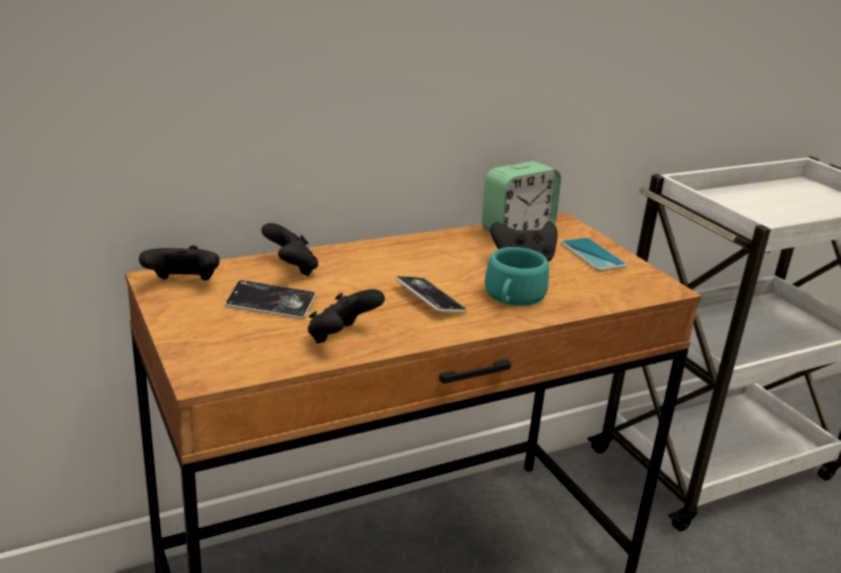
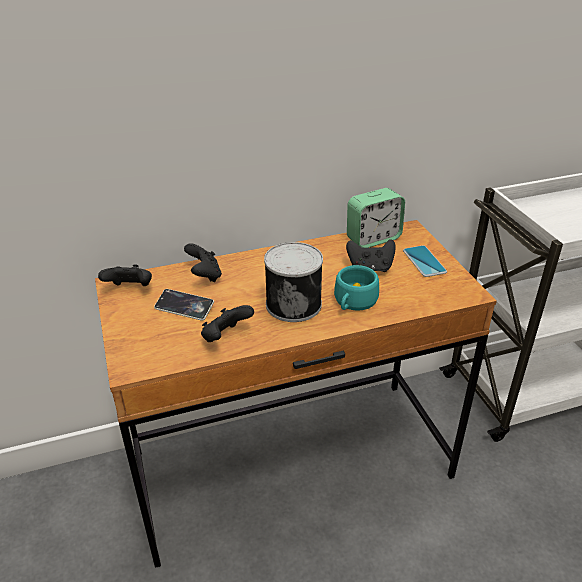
camera: 10 degrees right, 10 degrees up
(430, 299) = (294, 303): phone -> can

